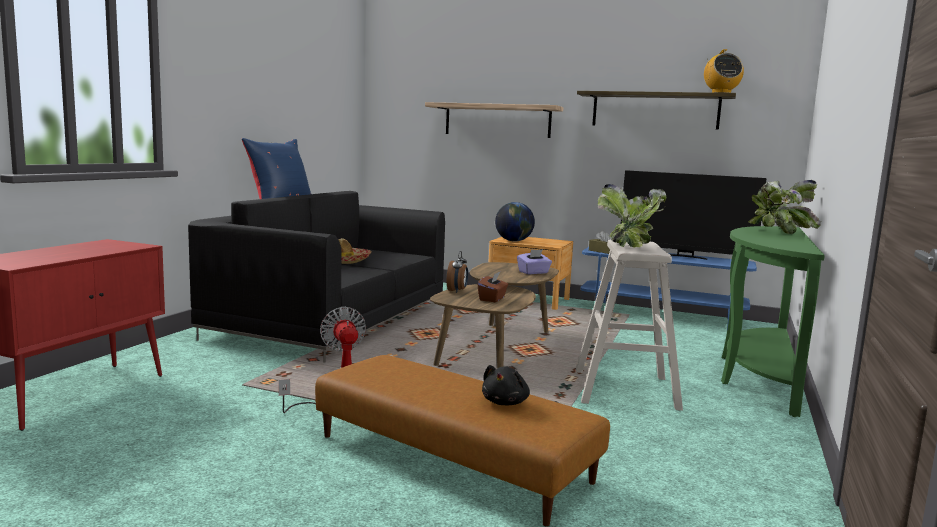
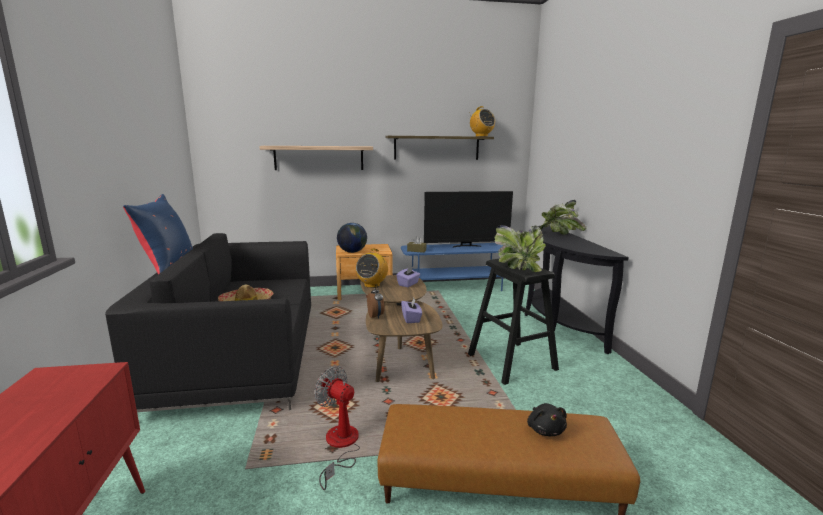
camera: 30 degrees left, 5 degrees up
(489, 267) = (372, 285): none -> radio
(492, 299) = (411, 319): brown tissue box -> purple tissue box
(625, 389) = (512, 362): beige stool -> black stool
(758, 375) = (555, 324): green console table -> black console table

